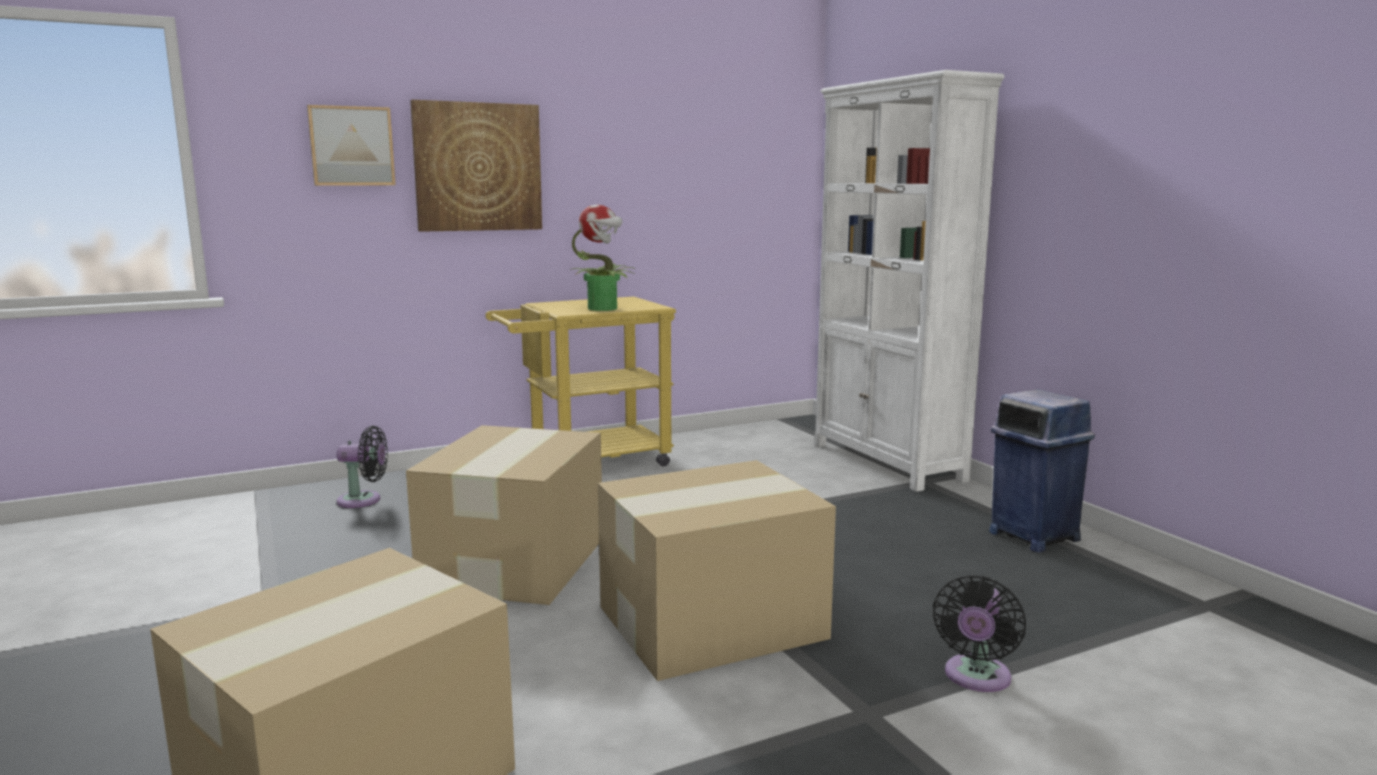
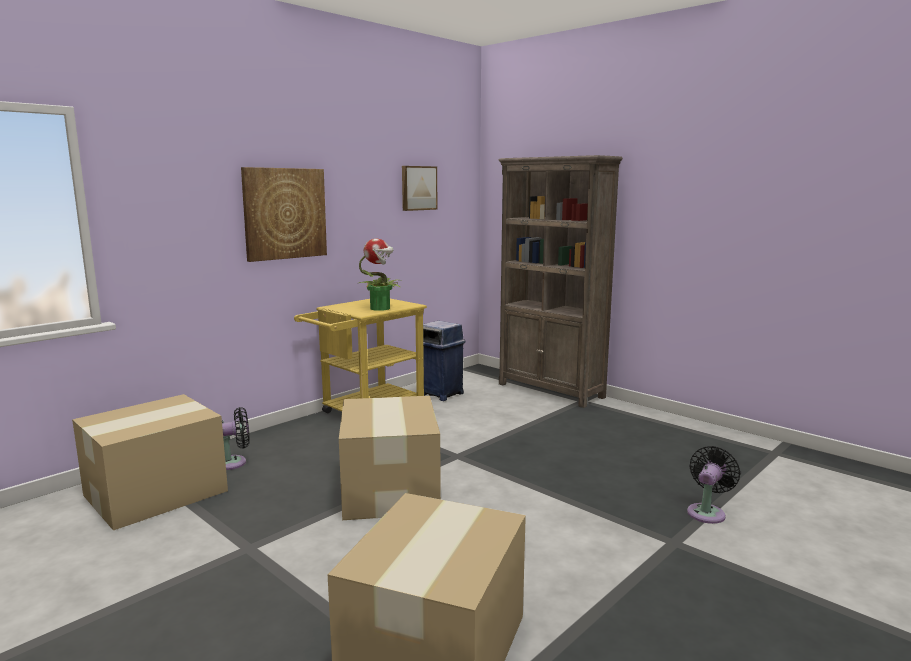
camera: 20 degrees left, 0 degrees up
(351, 146) = (202, 202): picture -> picture (418, 188)
(714, 622) = (548, 506): cardboard box -> cardboard box (158, 493)
(887, 462) = (551, 391): white bookcase -> brown bookcase
(976, 678) = (707, 512): black fan -> black fan turned 150 degrees counterclockwise
(1032, 536) = (665, 426): blue trash can -> blue trash can (441, 394)

